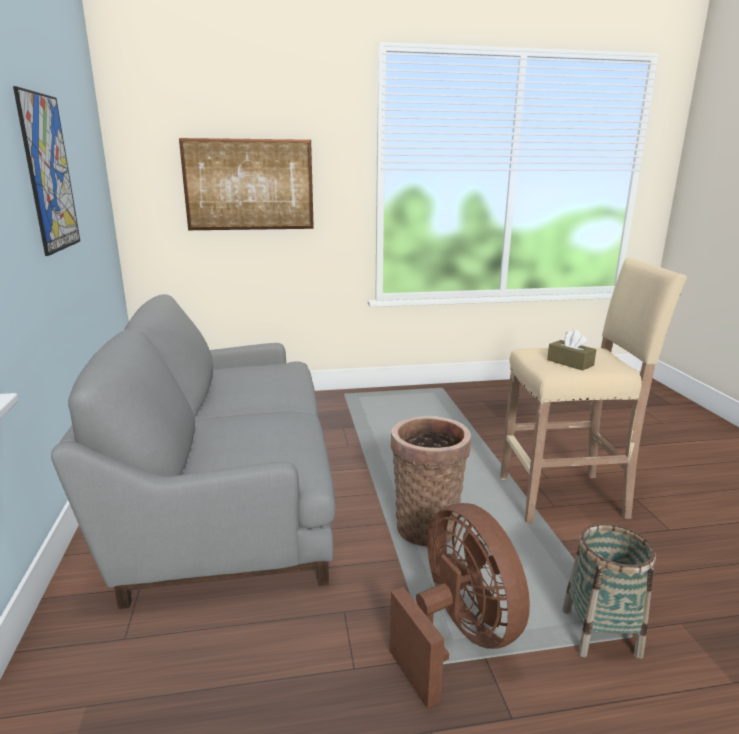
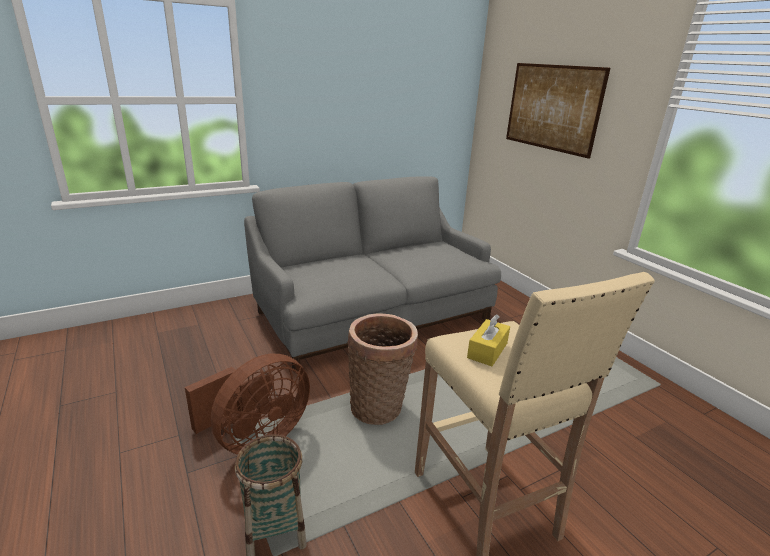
camera: 70 degrees right, 5 degrees up
(49, 173) = (368, 83): picture -> none
(570, 363) = (487, 350): brown tissue box -> yellow tissue box

